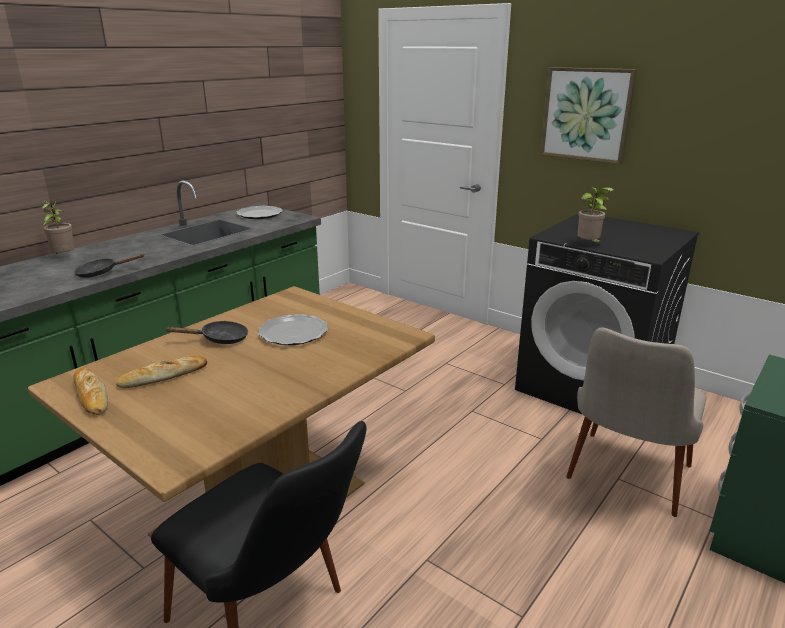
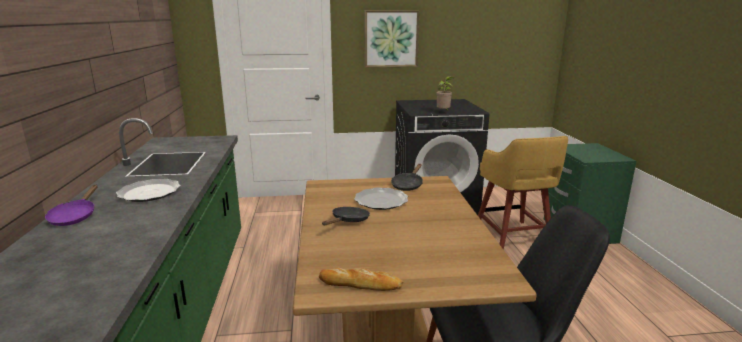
camera: 45 degrees left, 5 degrees down
(64, 257) = (75, 216): potted plant -> purple frying pan
(101, 273) = (162, 212): black frying pan -> black frying pan (408, 185)
(163, 376) = (374, 252): bread -> none
(259, 214) = (180, 143): plate -> plate (149, 193)
(624, 484) = (512, 238): beige chair -> yellow stool

